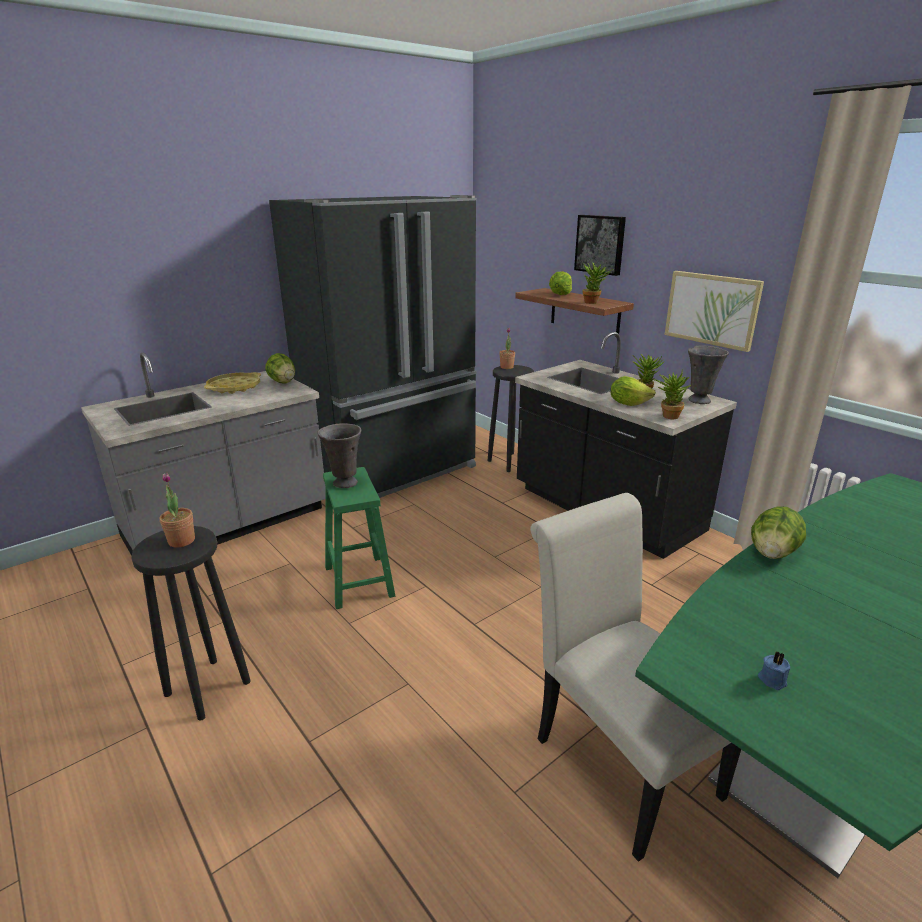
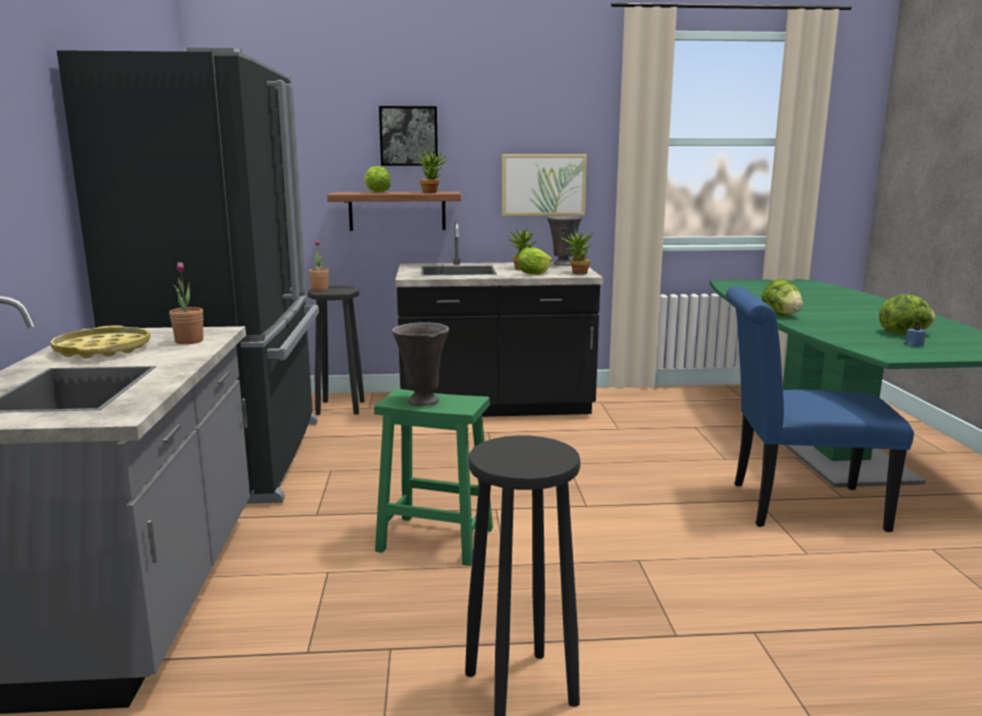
camera: 55 degrees left, 10 degrees down
(181, 541) = (519, 449): potted plant -> potted plant (189, 341)
(283, 382) = (158, 332): lettuce -> lettuce (905, 333)
(617, 757) = (795, 506): white chair -> blue chair

